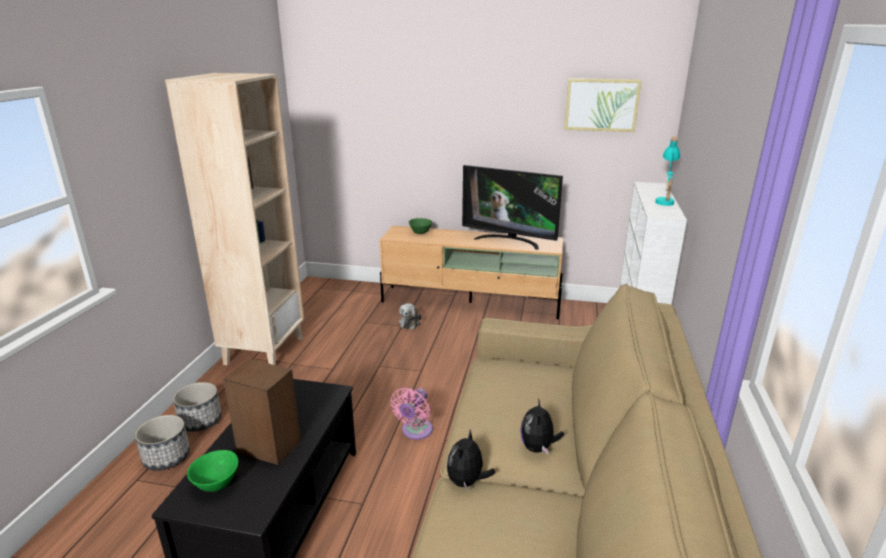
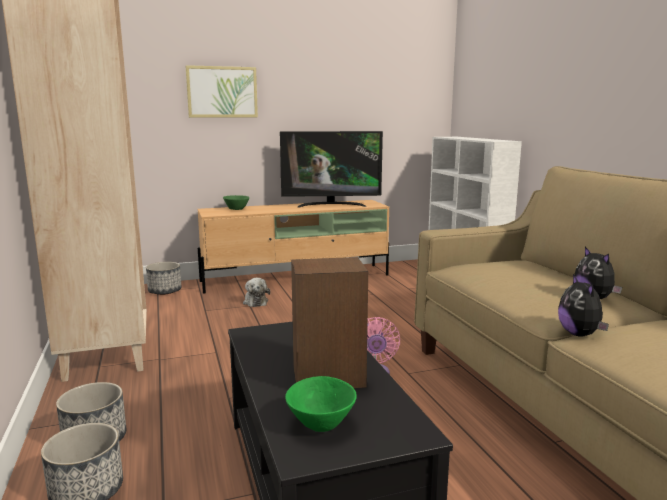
camera: 30 degrees left, 10 degrees down
(357, 292) = (165, 291): none -> planter
(601, 105) = (393, 72): picture -> picture (222, 92)
(664, 199) = (479, 138): turquoise table lamp -> none

